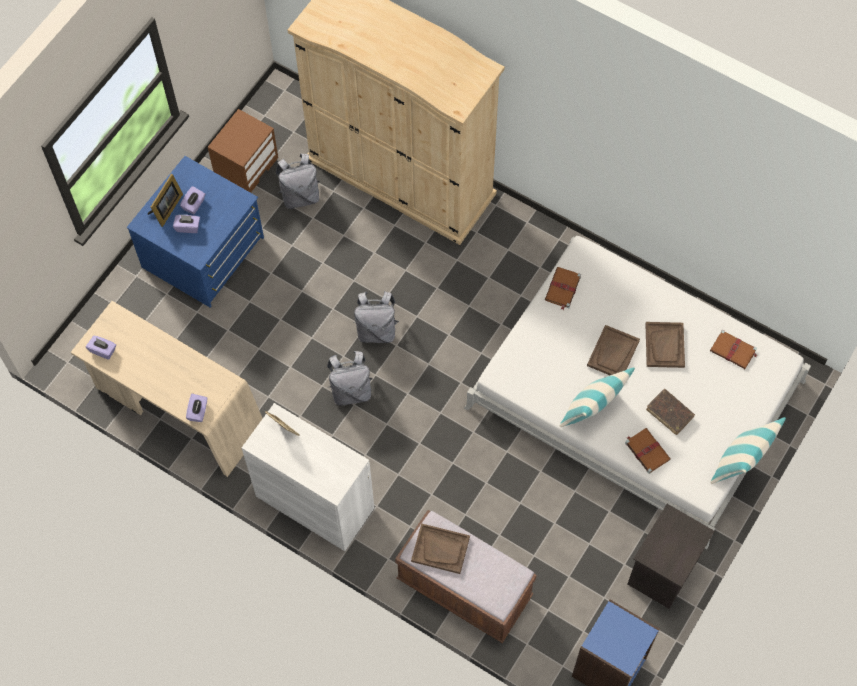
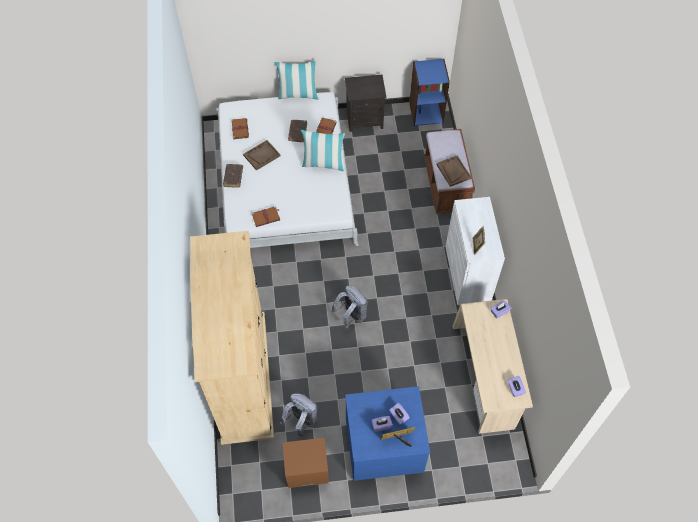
camera: 130 degrees left, 5 degrees down
(351, 390) = (396, 302): grey backpack -> none
(613, 353) = (285, 173): brown tray -> none
(655, 292) = (233, 177): none -> brown book

